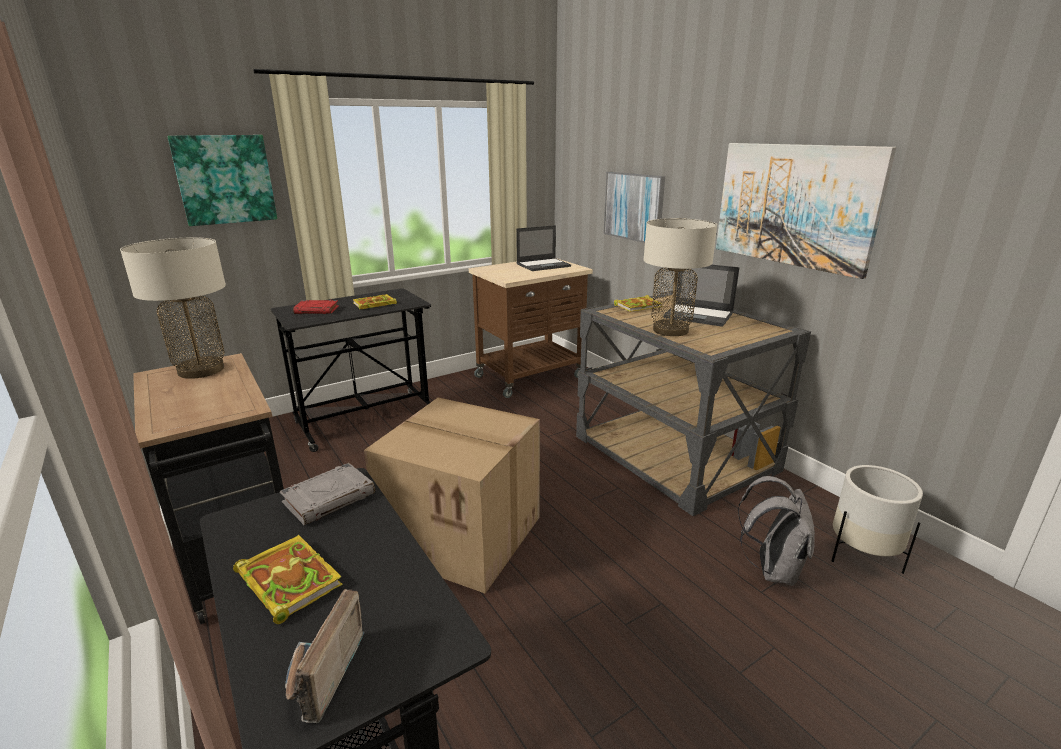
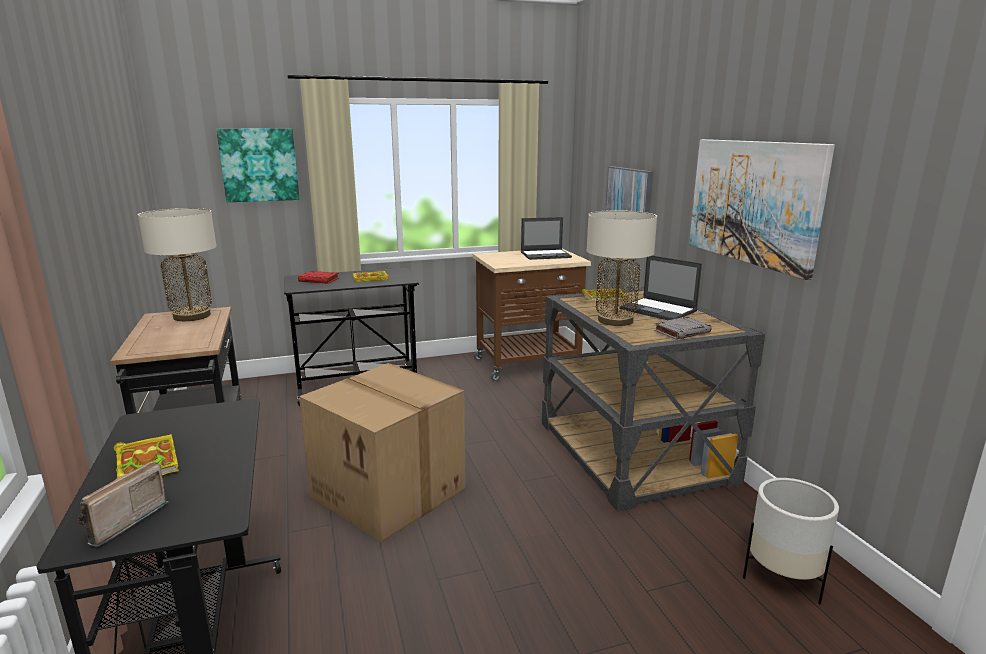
camera: 15 degrees right, 5 degrees down
(330, 498) = (217, 415): grey book -> grey book (682, 332)
(772, 569) = (672, 573): grey backpack -> none

